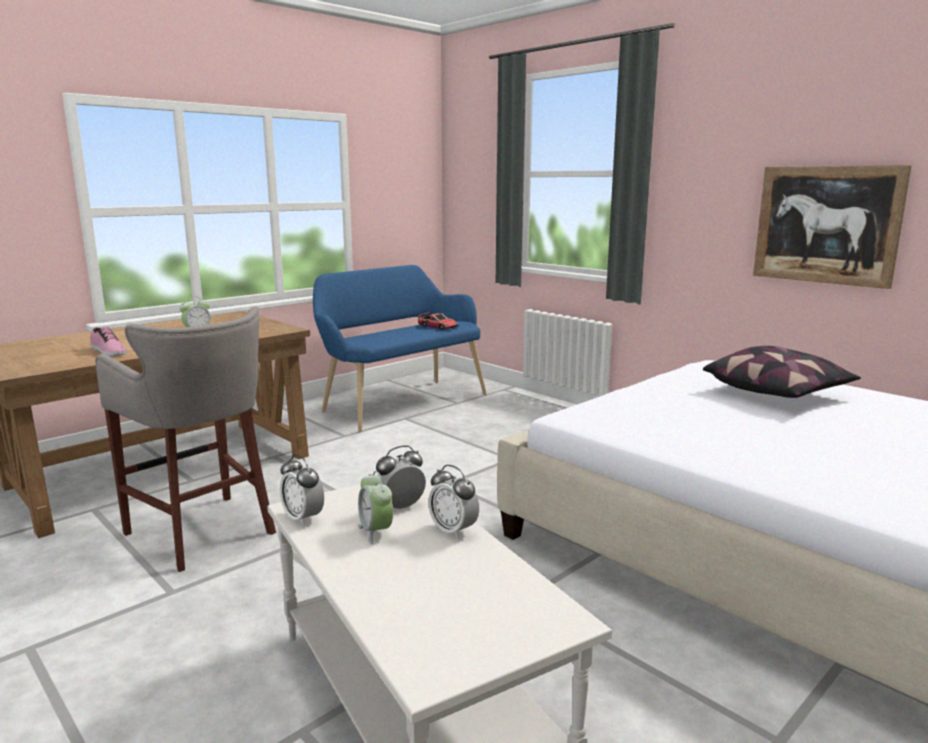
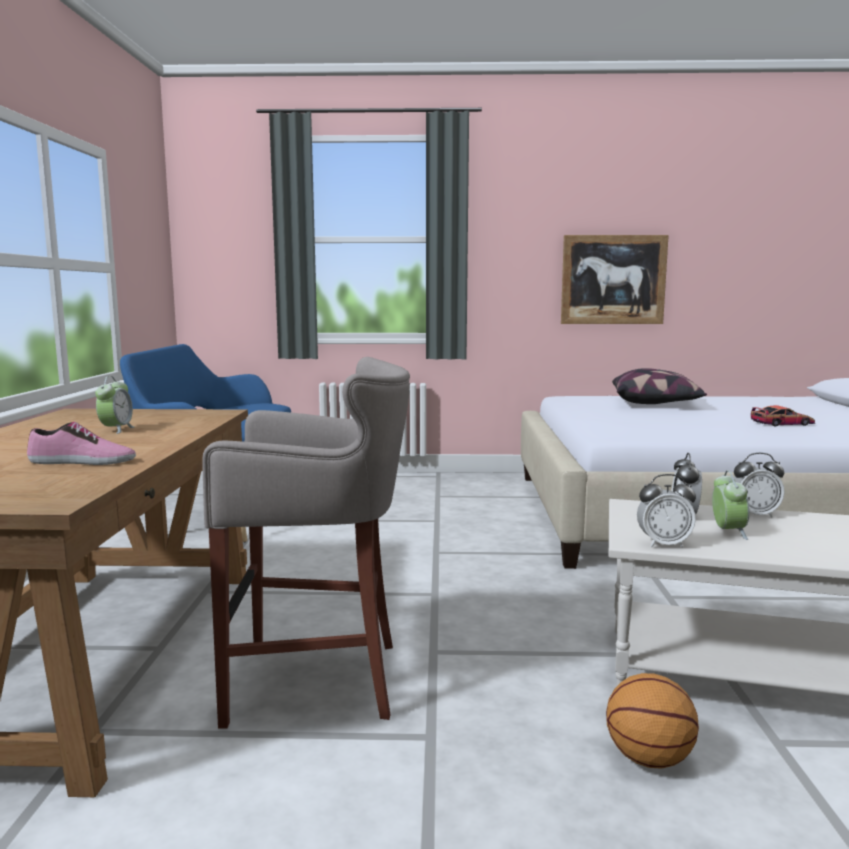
camera: 45 degrees left, 5 degrees down
(216, 679) = (648, 759): none -> basketball
(376, 532) = (728, 532): alarm clock -> alarm clock turned 105 degrees counterclockwise
(438, 327) = (255, 409): toy car -> toy car (782, 424)

